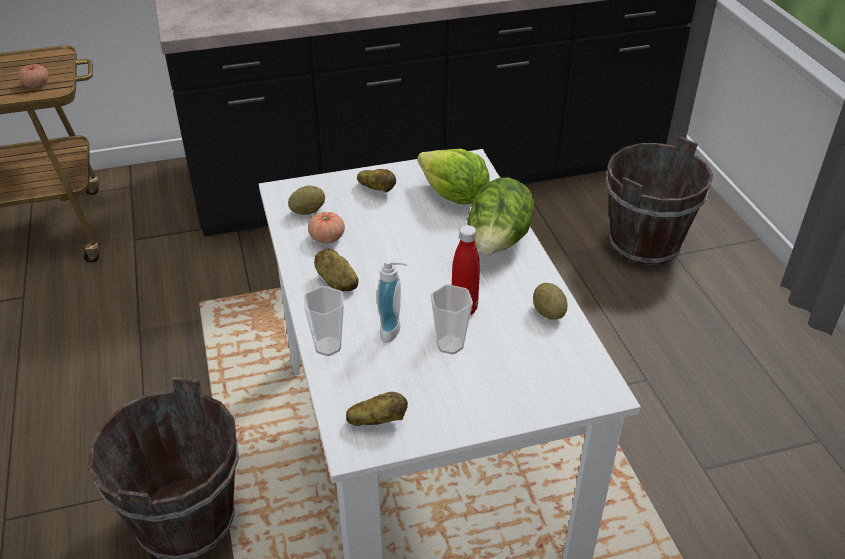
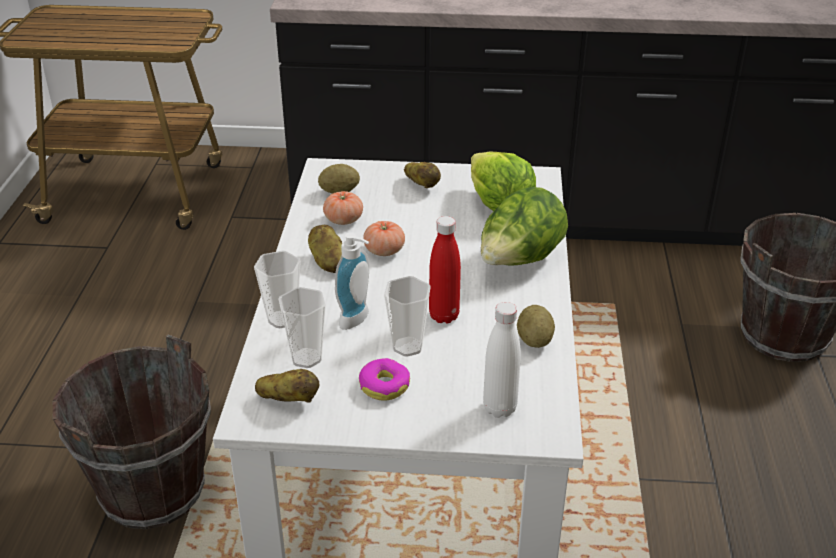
camera: 20 degrees right, 5 degrees down
(36, 85) = (160, 39): tomato -> tomato (384, 250)
(370, 378) = (306, 358): none -> cup
(451, 386) = (384, 386): none -> donut
(554, 380) = (499, 408): none -> white bottle

